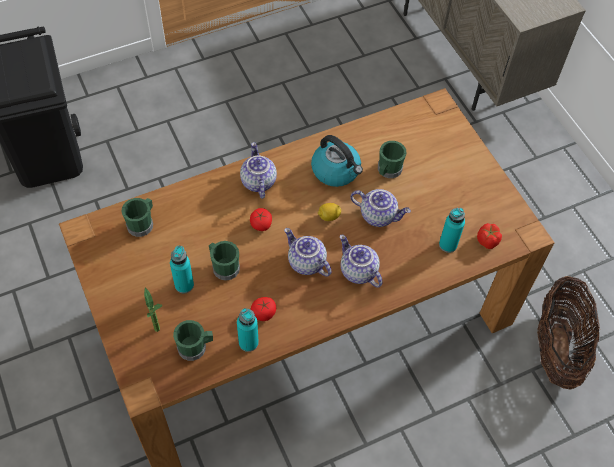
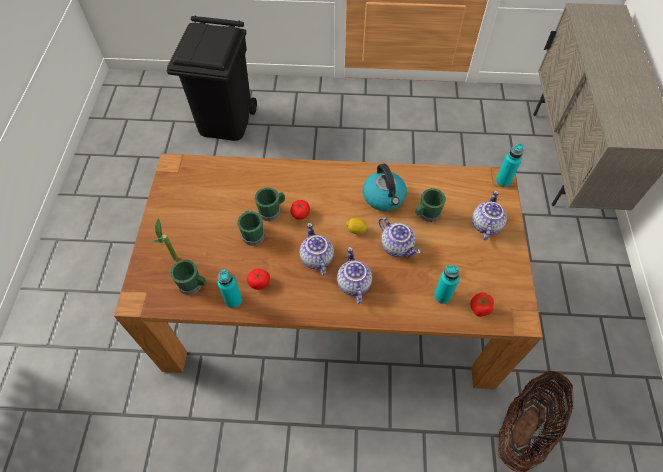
camera: 30 degrees right, 0 degrees up
(142, 223) = (215, 177): green mug -> green mug (272, 211)
(184, 285) = (215, 234): turquoise bottle -> turquoise bottle (503, 181)
(257, 181) = (318, 181): teapot -> teapot (485, 224)

